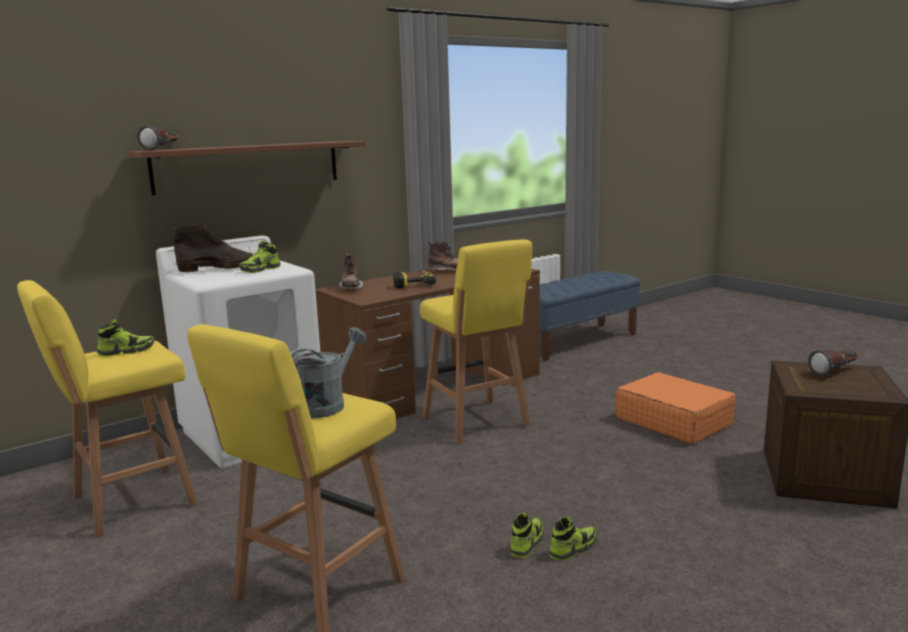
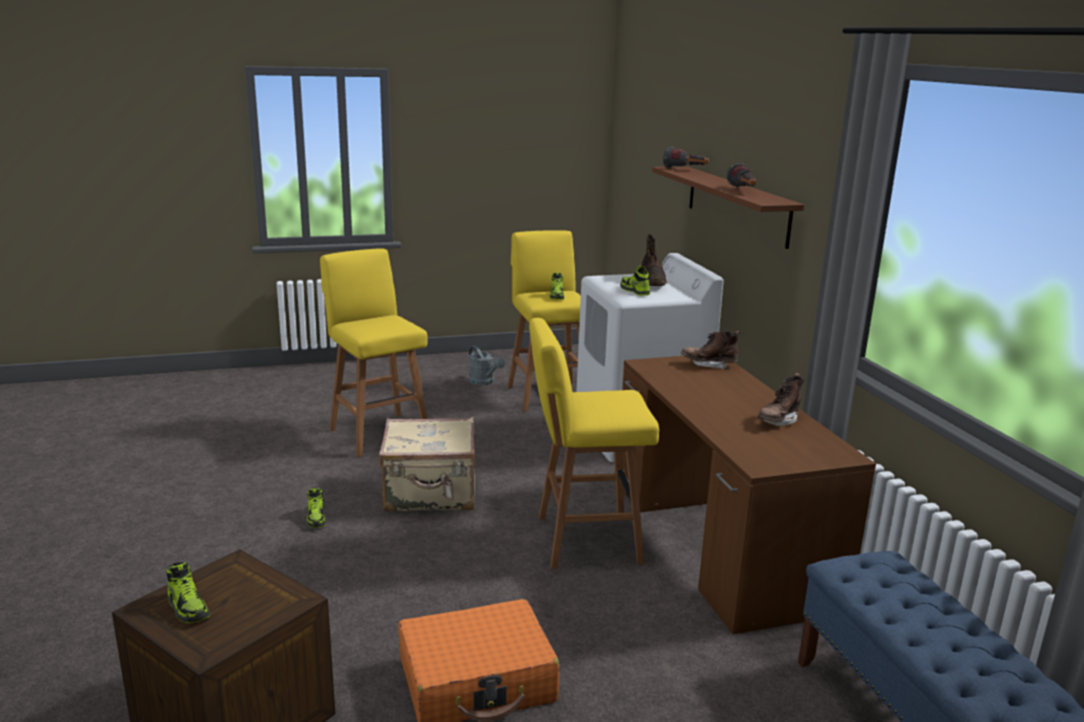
camera: 110 degrees right, 5 degrees up
(326, 404) = (378, 325): grey watering can -> grey watering can (484, 382)
(413, 284) = (709, 392): power drill -> none
(460, 501) = (430, 494): none -> beige suitcase
(527, 543) = (344, 504): shoe -> shoe (188, 608)
(835, 371) = (238, 622): flashlight -> flashlight (743, 190)

